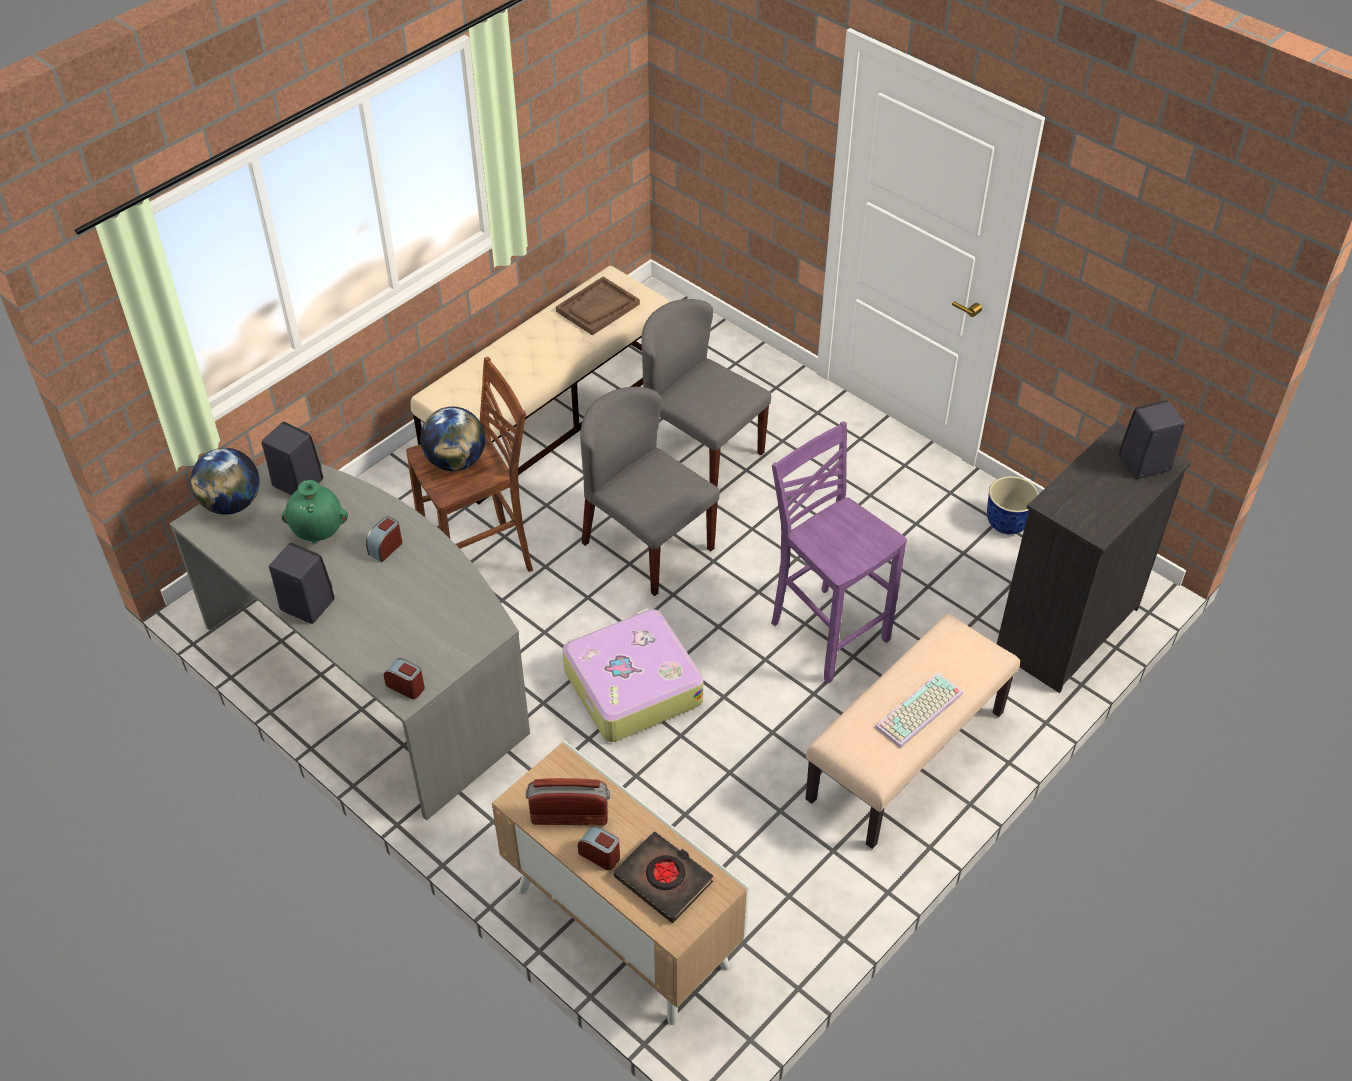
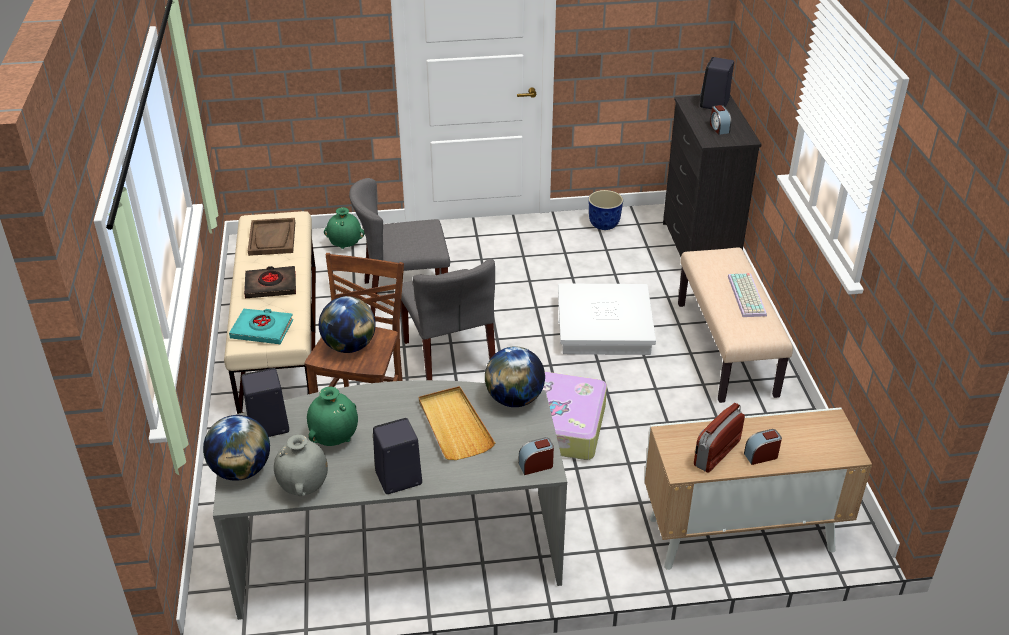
camera: 50 degrees left, 10 degrees down
(244, 554) = (304, 488): none -> grey vase
(386, 548) = (393, 413): alarm clock -> alarm clock (719, 128)
(407, 598) = (454, 425): none -> beige tray
(464, 394) = (262, 330): none -> turquoise book
(483, 617) = (514, 399): none -> globe
(646, 545) = (449, 358): grey chair -> grey chair turned 105 degrees counterclockwise
(664, 880) = (806, 438): black book -> black book (271, 286)
(728, 360) = (345, 246): none -> green vase
(827, 631) = (604, 326): purple stool -> white storage box

